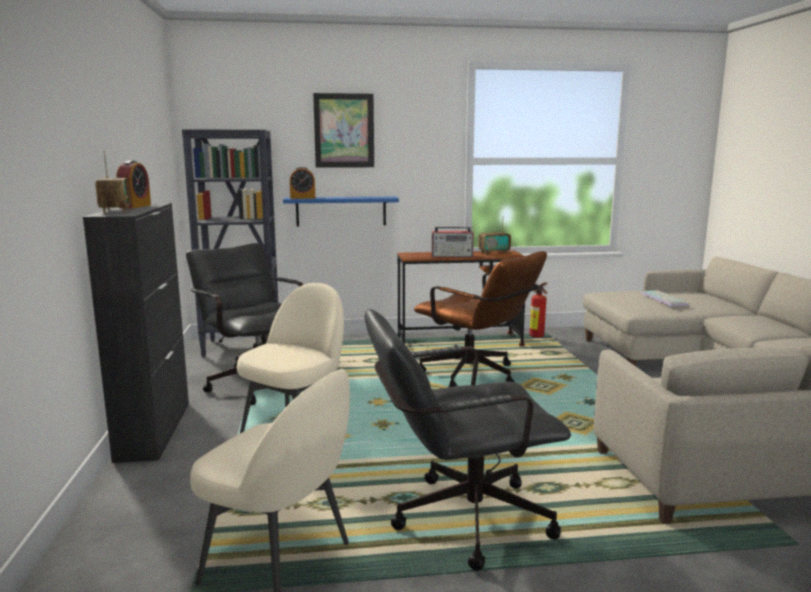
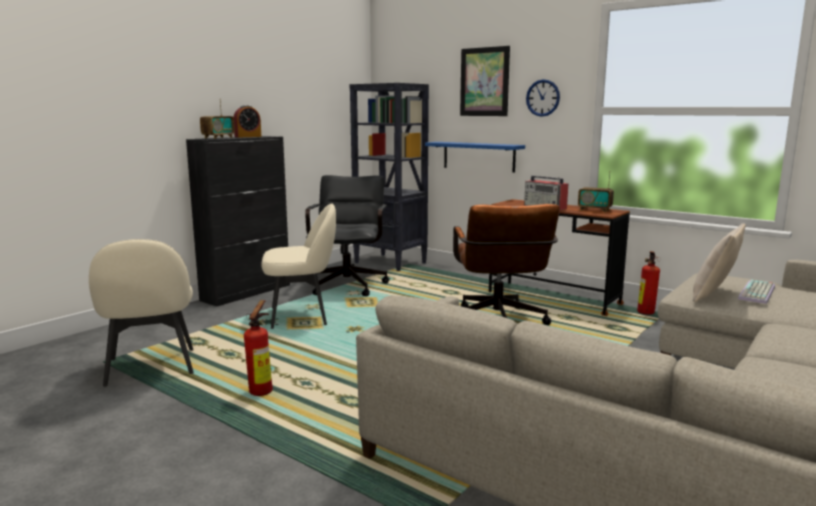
camera: 45 degrees right, 0 degrees up
(302, 198) = (443, 142): alarm clock -> none
(413, 148) = (543, 98): none -> wall clock
(458, 519) = (263, 391): black office chair -> fire extinguisher
(647, 307) = (714, 295): none -> beige pillow

